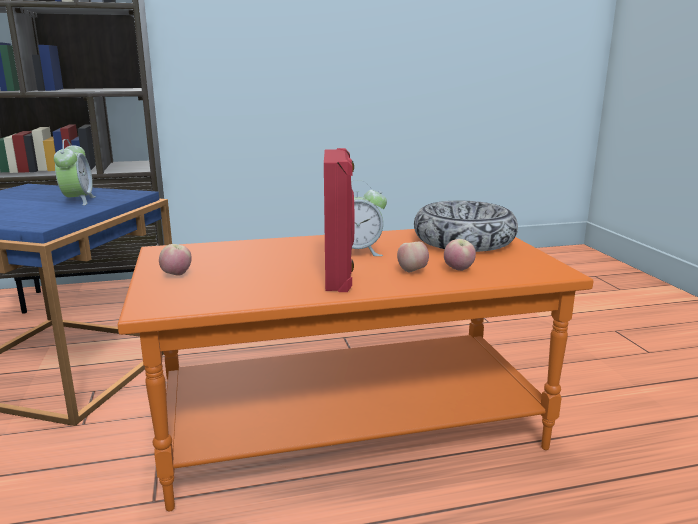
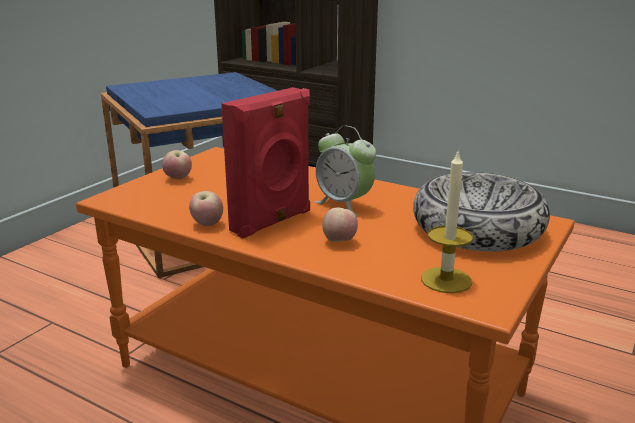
camera: 45 degrees right, 5 degrees up
(78, 201) = (224, 95): alarm clock -> none
(458, 270) = (385, 257): apple -> apple (207, 224)
(514, 268) = (446, 280): none -> candle

